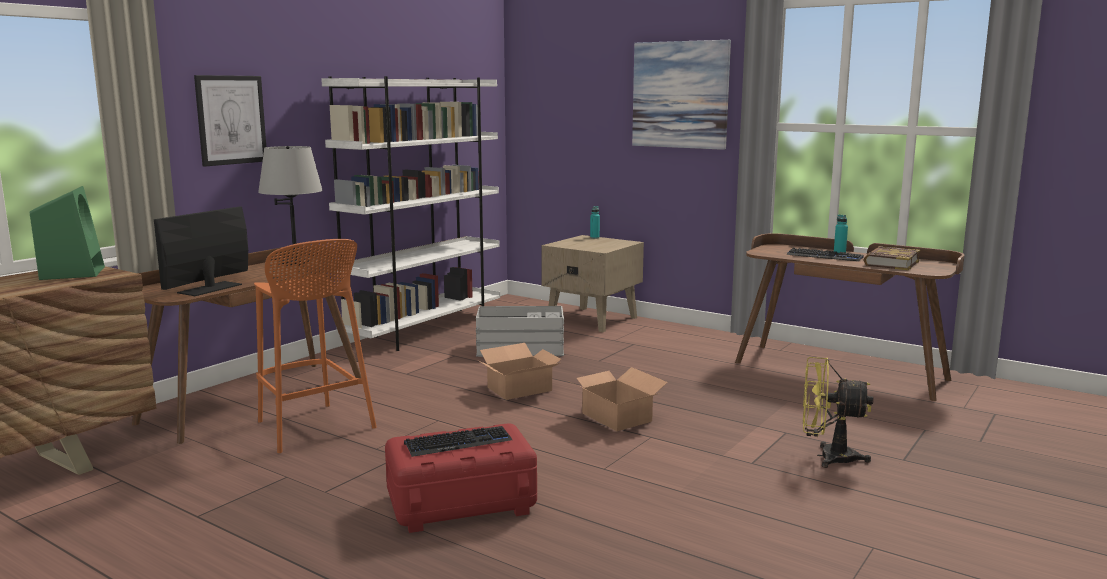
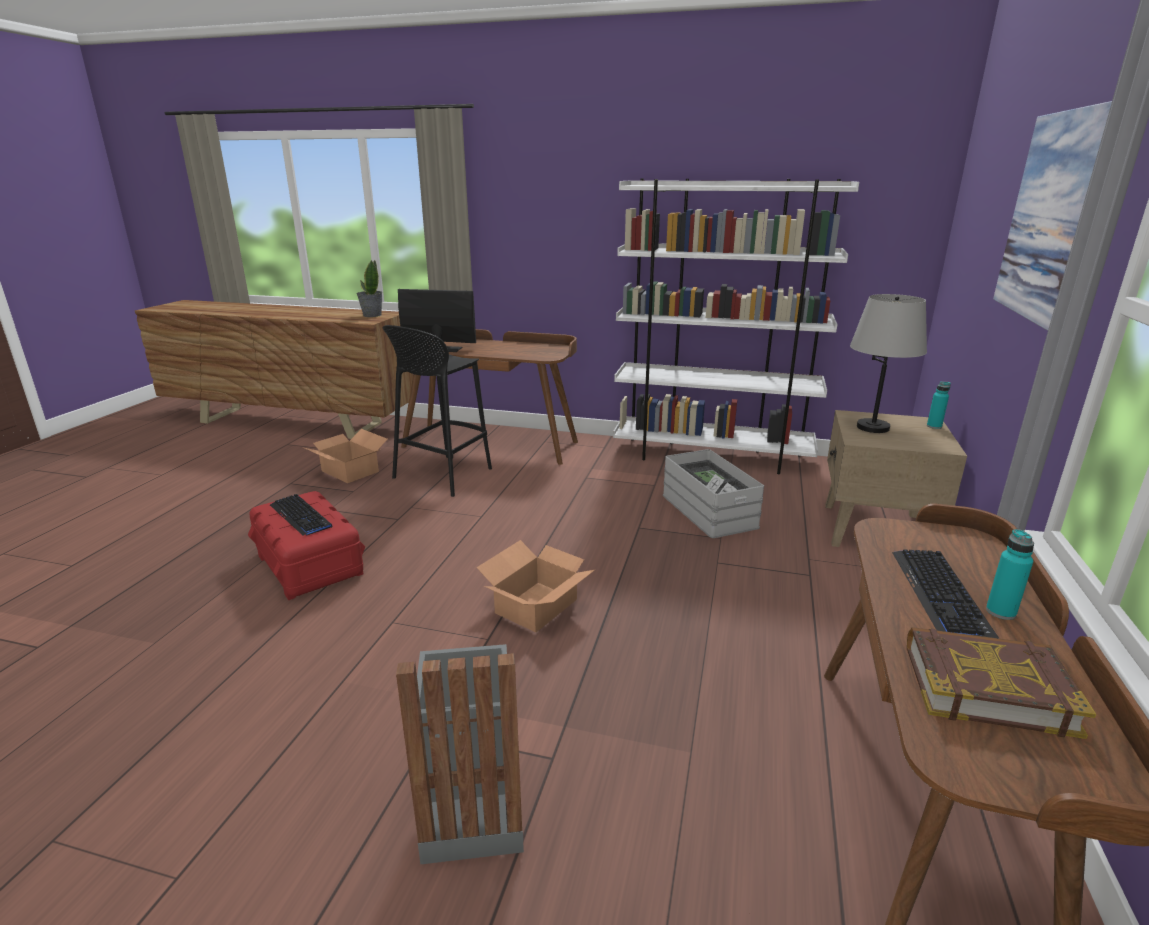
camera: 70 degrees right, 10 degrees up
(72, 273) = (372, 315): green speaker -> potted plant
(231, 120) = (538, 218): picture -> none
(296, 263) = (542, 349): grey table lamp -> grey table lamp (873, 427)
(312, 427) = (444, 475): orange stool -> black stool
(518, 389) = (584, 535): cardboard box -> cardboard box (350, 471)
(827, 457) = (472, 814): yellow fan -> grey trash can

